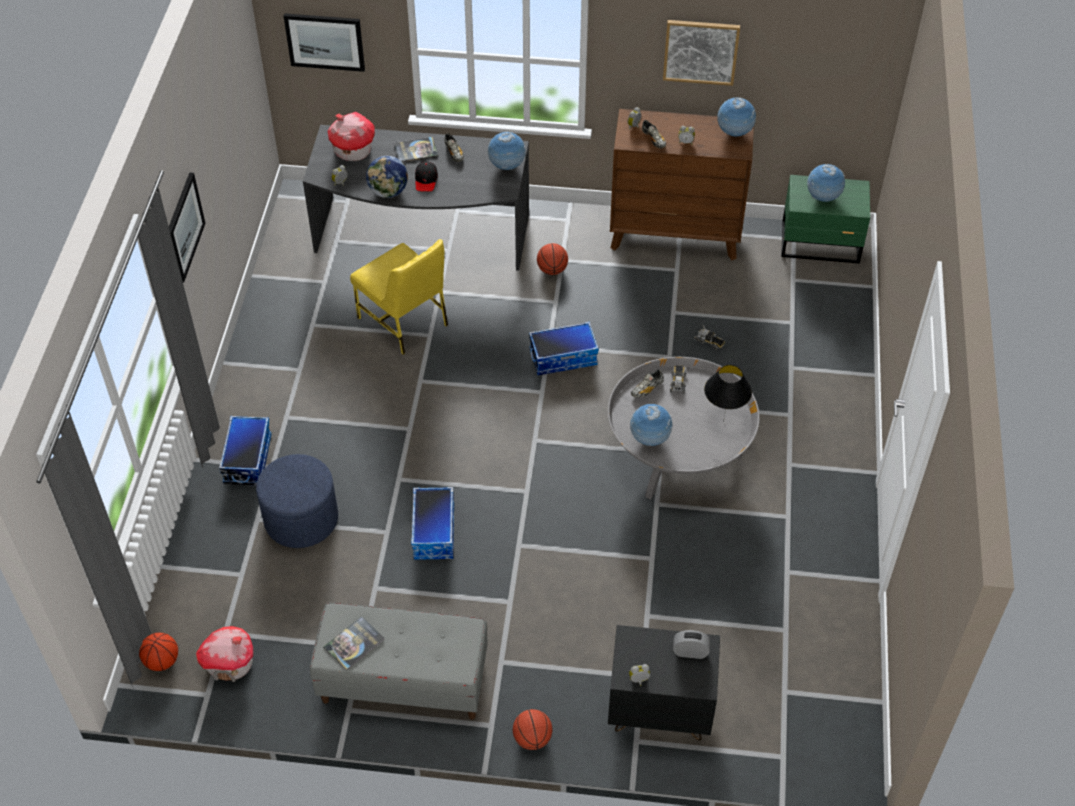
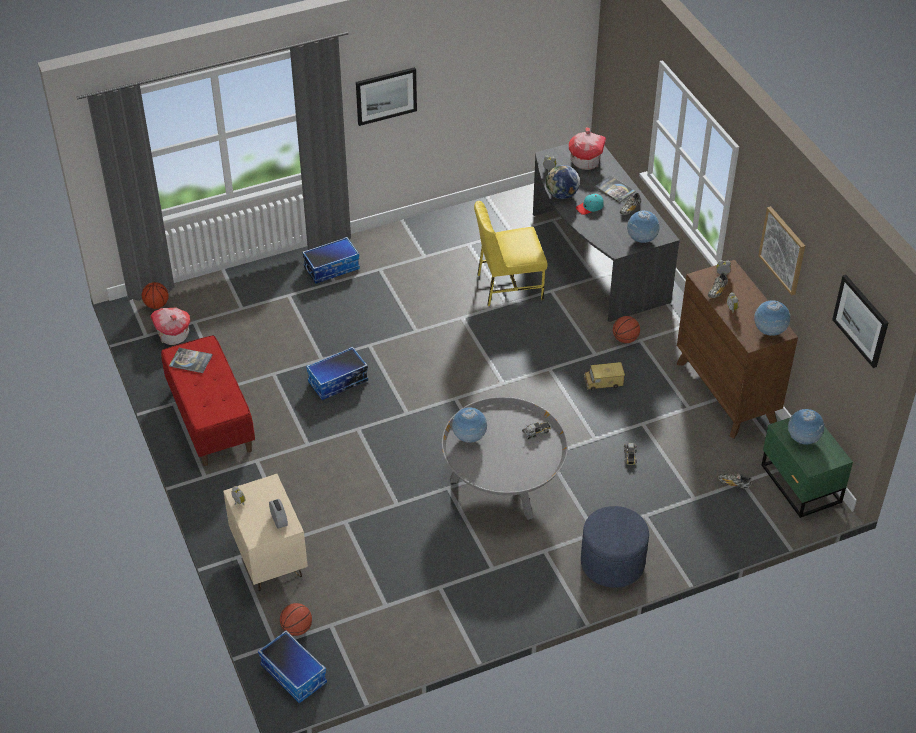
camera: 60 degrees right, 5 degrees down
(301, 519) = (303, 314): blue ottoman -> blue ottoman (612, 563)
(325, 41) = (621, 77): picture -> picture (861, 320)
(403, 682) = (210, 419): grey bench -> red bench
(404, 322) = (508, 286): yellow chair -> yellow chair turned 60 degrees clockwise
(426, 180) = (590, 207): black cap -> turquoise cap
(532, 738) = (207, 501): basketball -> basketball (297, 628)
(563, 357) = (544, 381): storage box -> storage box (294, 674)
(598, 314) = (603, 382): none -> toy truck
(647, 389) = (516, 418): shoe -> shoe (734, 484)
(659, 711) = (269, 559): black nightstand -> beige nightstand
(723, 421) = (518, 472): black table lamp -> none

